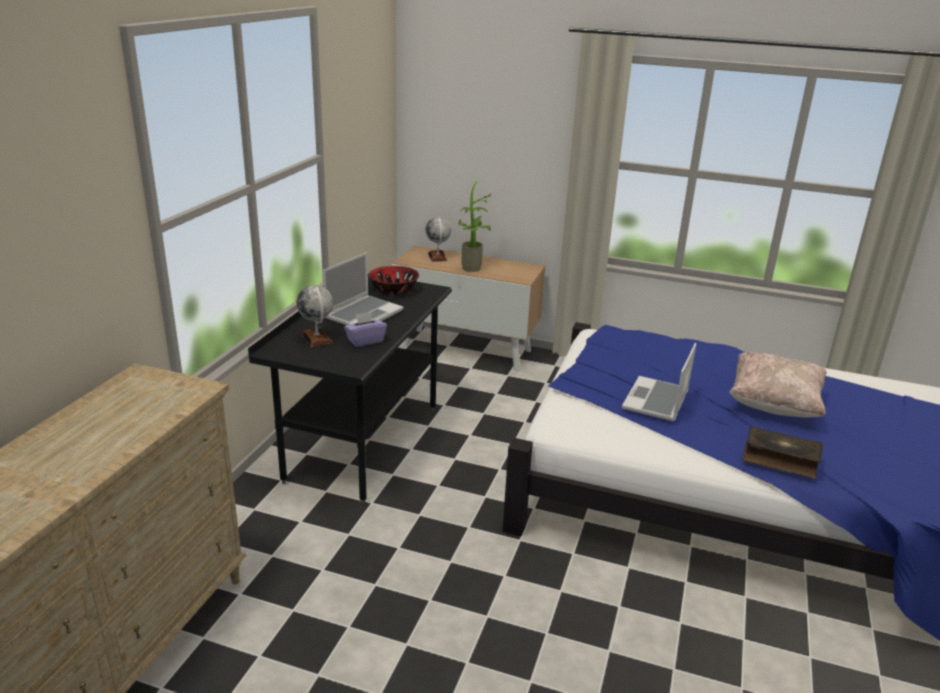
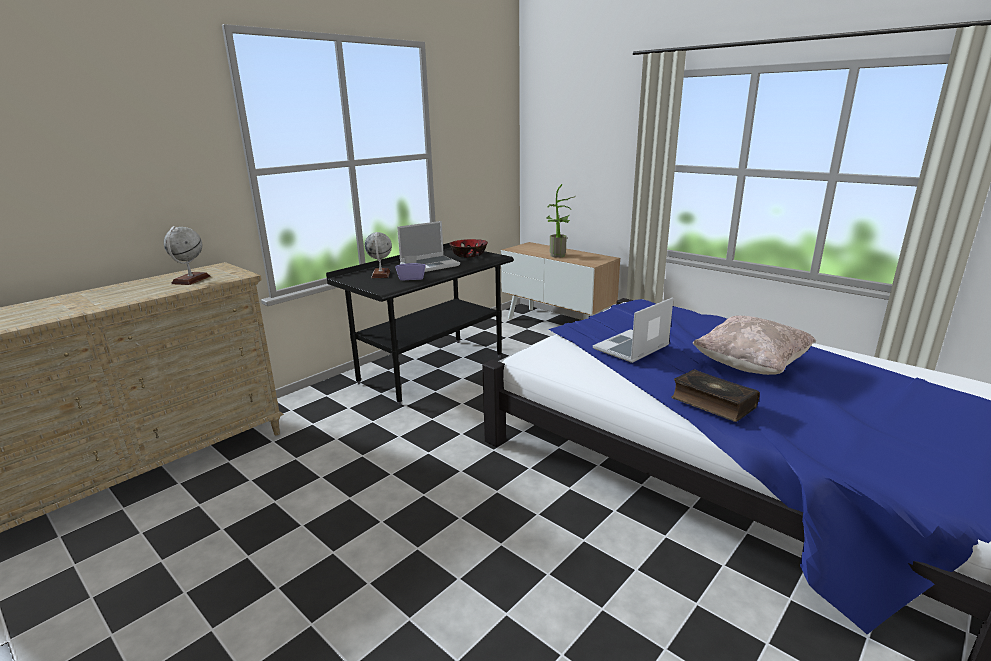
camera: 25 degrees right, 5 degrees down
(437, 257) = (539, 248): globe -> globe (191, 280)

